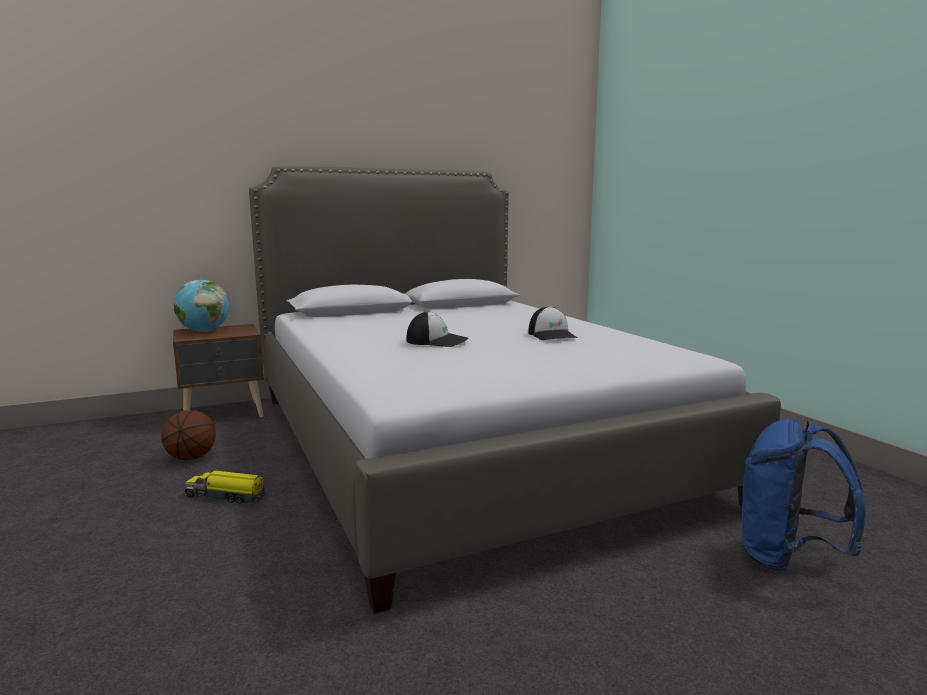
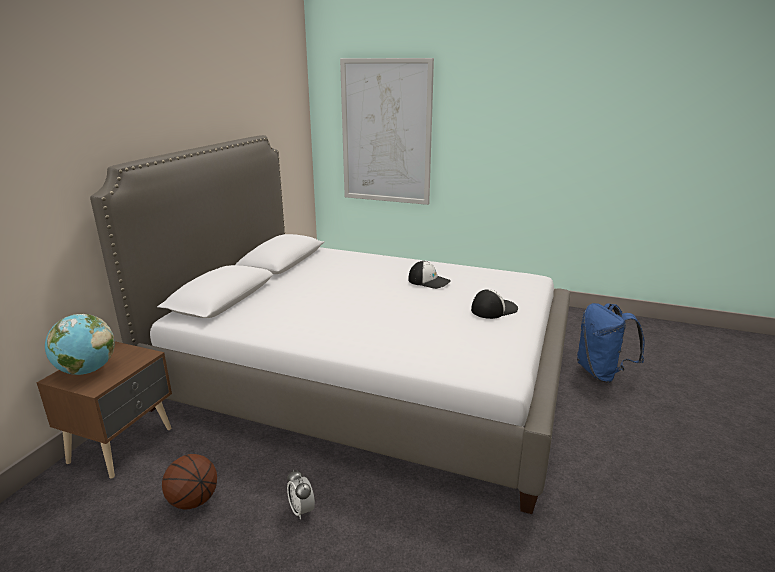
camera: 45 degrees left, 10 degrees up
(227, 496) = (301, 510): toy truck -> alarm clock
(437, 341) = (391, 314): cap -> cap (493, 309)
(659, 179) = (386, 132): none -> picture

